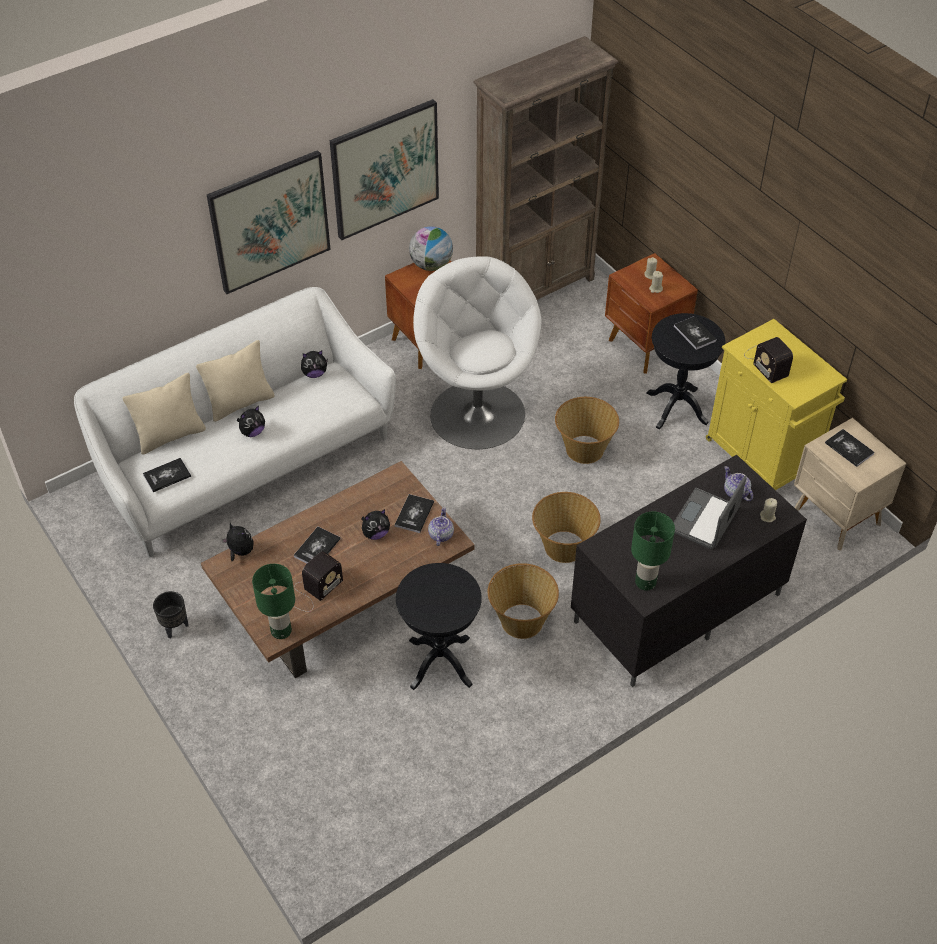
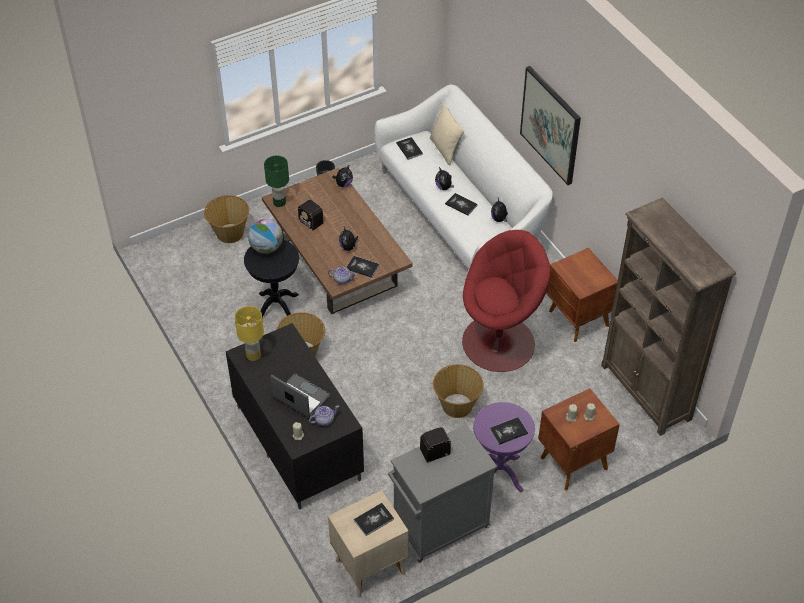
camera: 95 degrees right, 0 degrees up
(240, 403) = (473, 181): beige pillow -> none
(317, 548) = (341, 219): book -> book (461, 205)
(384, 169) = (609, 182): picture -> none
(431, 265) = (600, 275): globe -> globe (266, 248)
(477, 413) = (500, 342): white armchair -> red armchair
(563, 547) = (362, 382): basket -> basket (229, 233)
(645, 582) = (253, 355): green table lamp -> yellow table lamp
(677, 408) = (499, 474): black side table -> purple side table
(763, 457) = (439, 526): yellow cabinet -> grey cabinet

